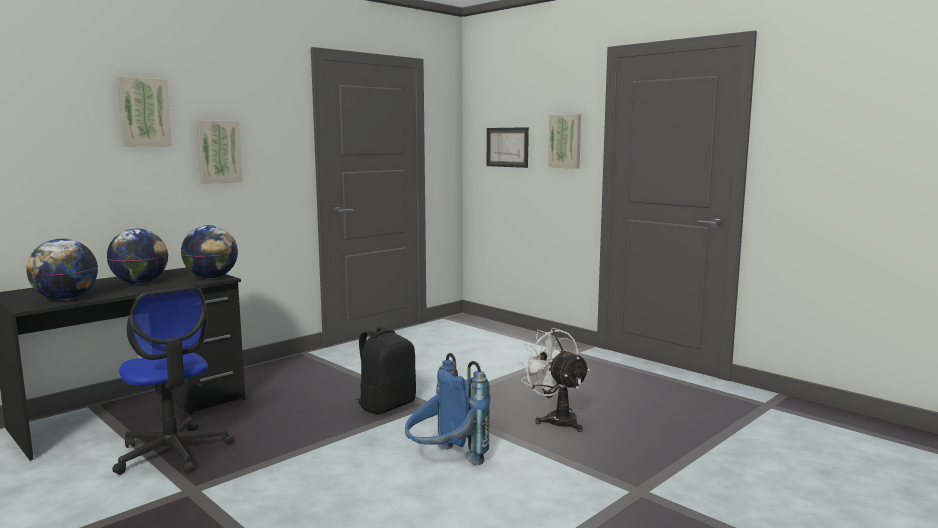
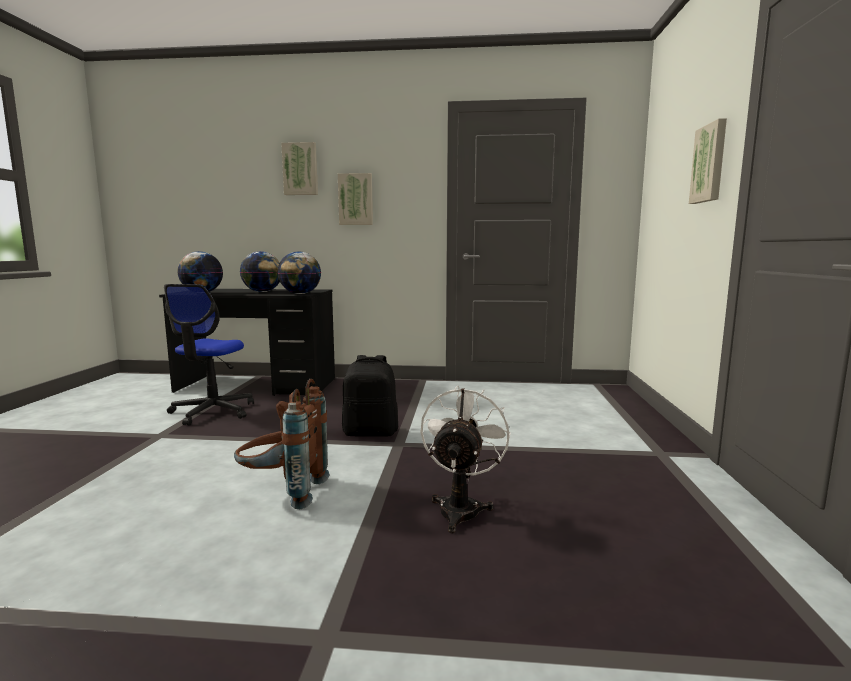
camera: 50 degrees right, 0 degrees up
(444, 463) = (283, 492): blue backpack -> brown backpack
(507, 147) = (667, 186): picture -> none

